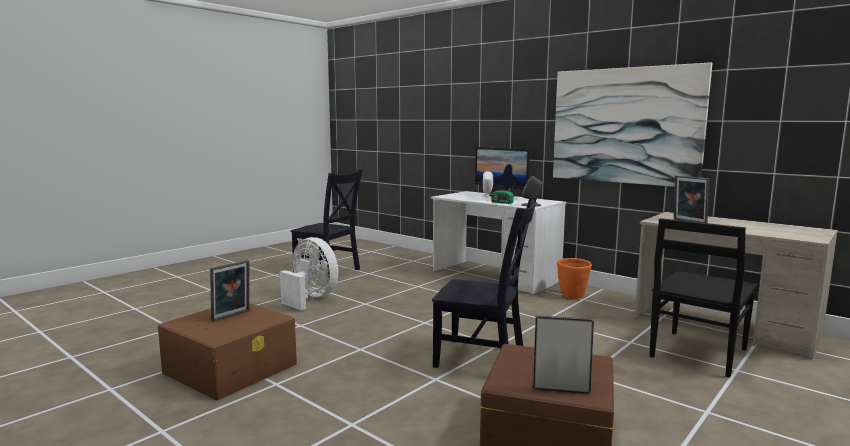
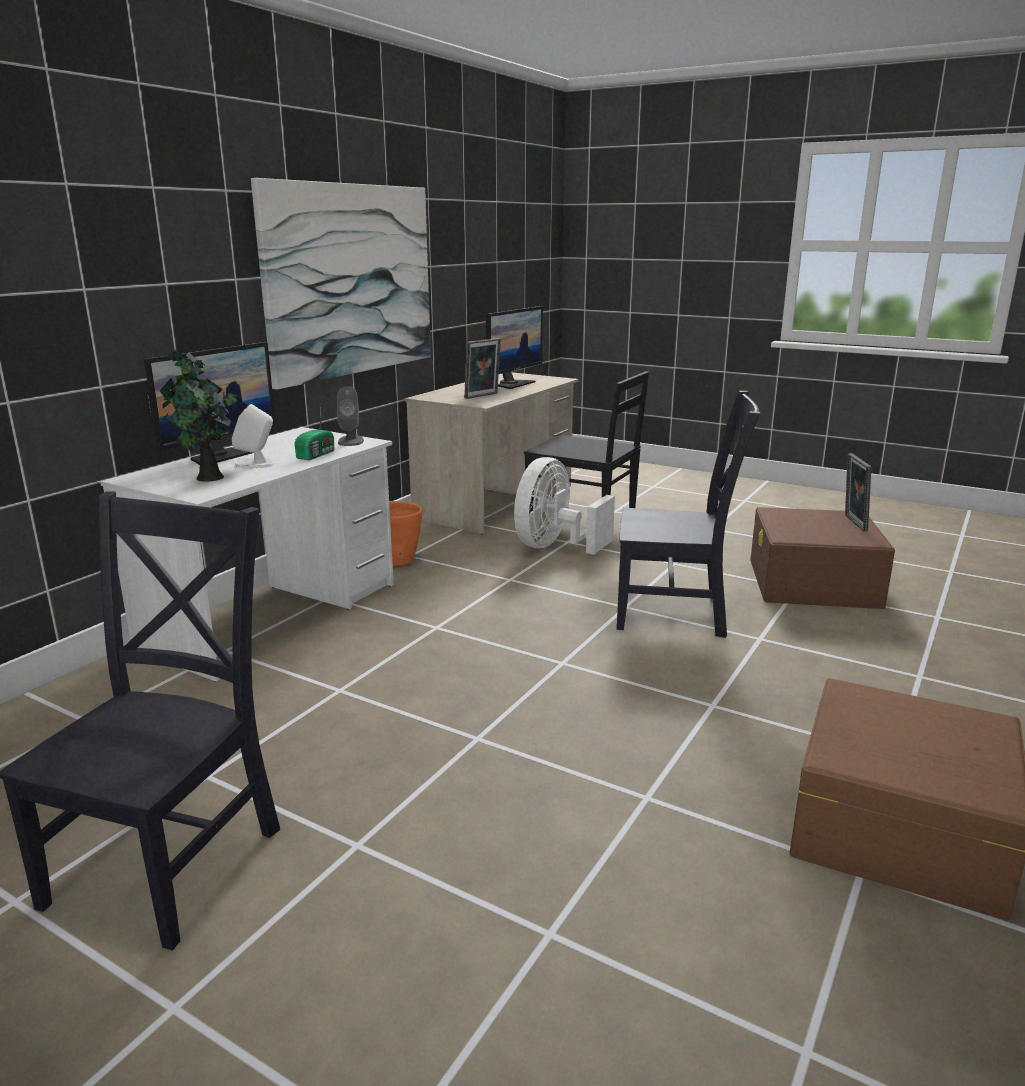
camera: 100 degrees left, 10 degrees up
(232, 316) = (896, 739): picture frame -> none
(310, 298) = (458, 829): white fan -> white fan (554, 546)
(465, 196) = (208, 478): none -> potted plant
(484, 359) = (676, 613): black chair -> black chair turned 90 degrees clockwise
(758, 228) = (512, 384): none -> monitor

